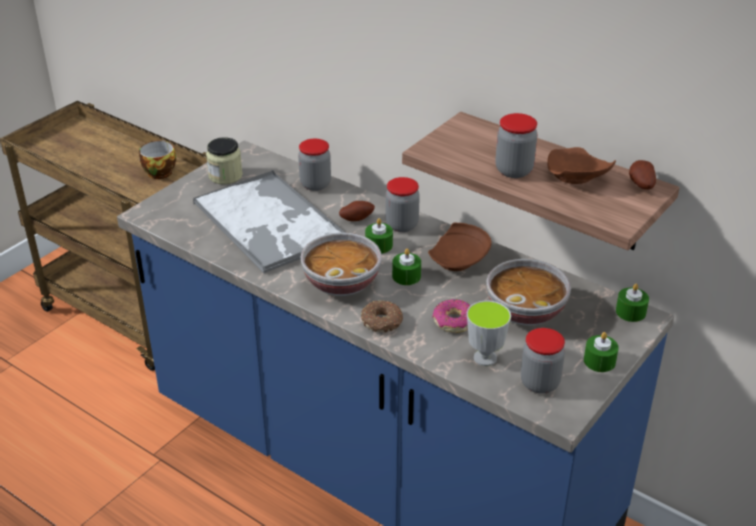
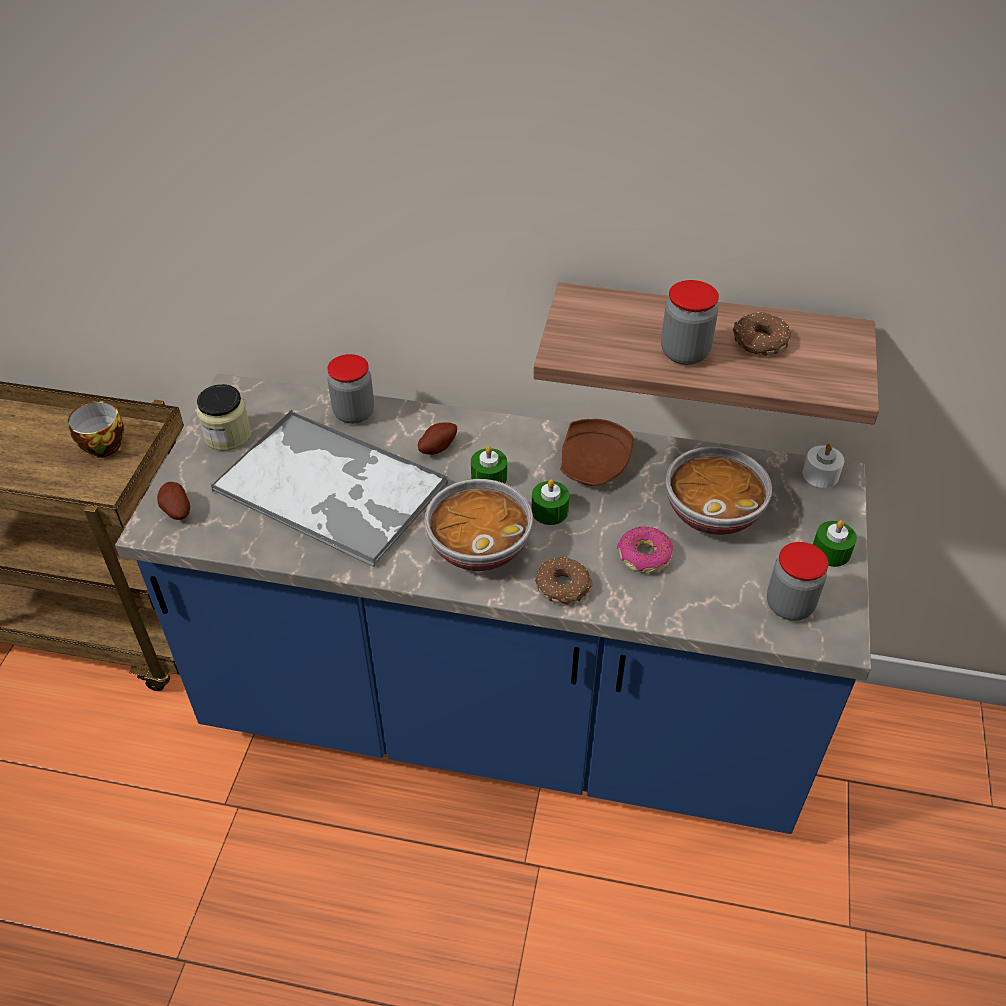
camera: 25 degrees left, 10 degrees up
(402, 225) = (497, 439): jar -> none
(485, 358) = (710, 593): cup -> none
(575, 177) = (759, 342): brown plate -> donut
(630, 312) = (820, 474): green candle -> white candle
(640, 185) = (835, 331): potato -> potato (176, 511)

